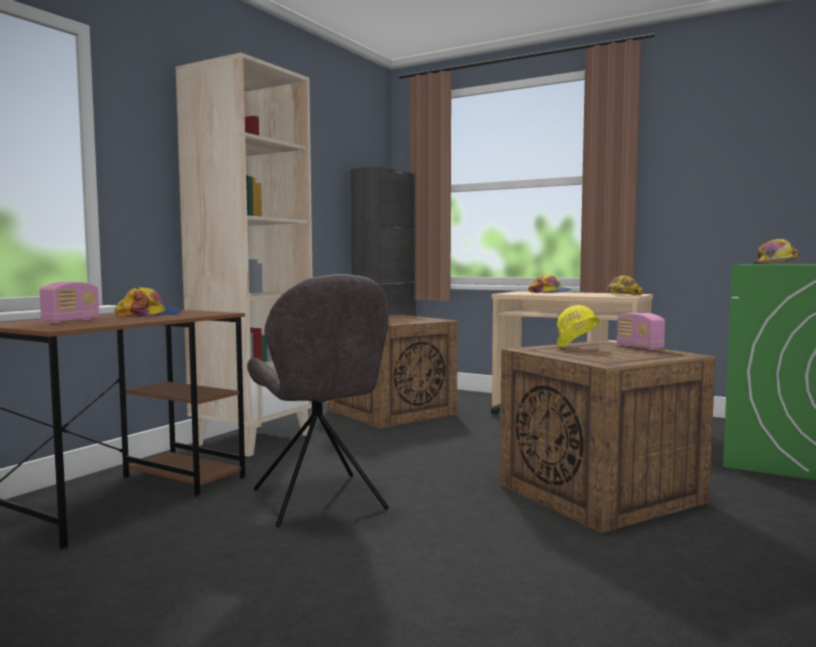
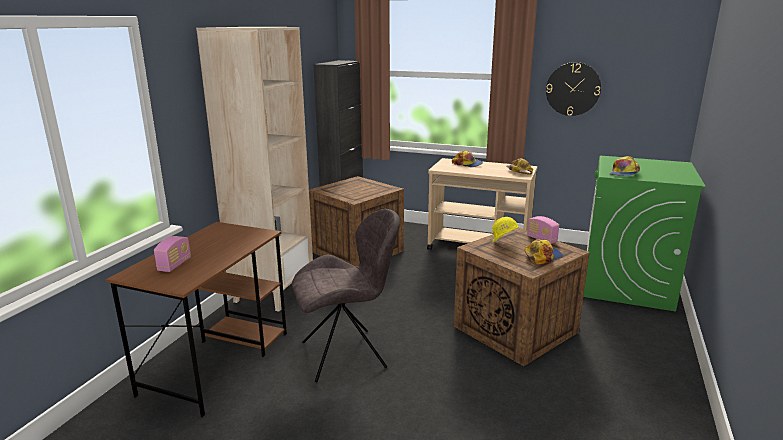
camera: 10 degrees left, 15 degrees up
(149, 315) = (217, 242): cap -> cap (542, 256)
(319, 501) = (347, 354): grey chair -> grey chair turned 75 degrees counterclockwise
(700, 186) = (573, 89): none -> wall clock

